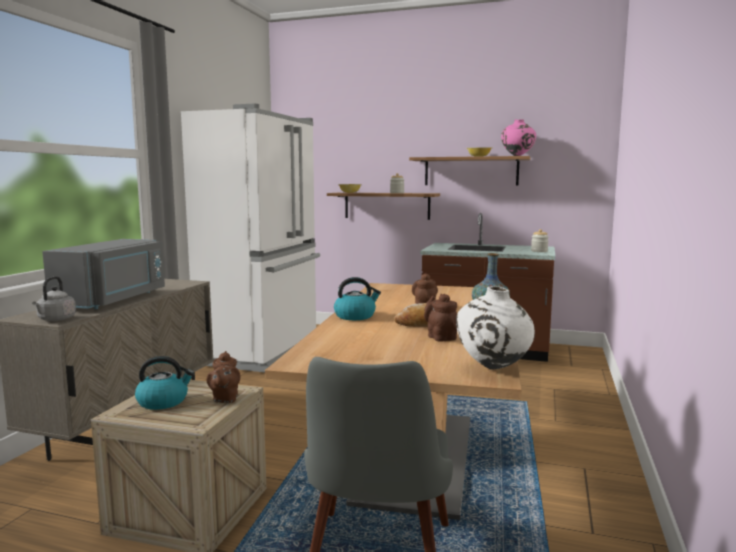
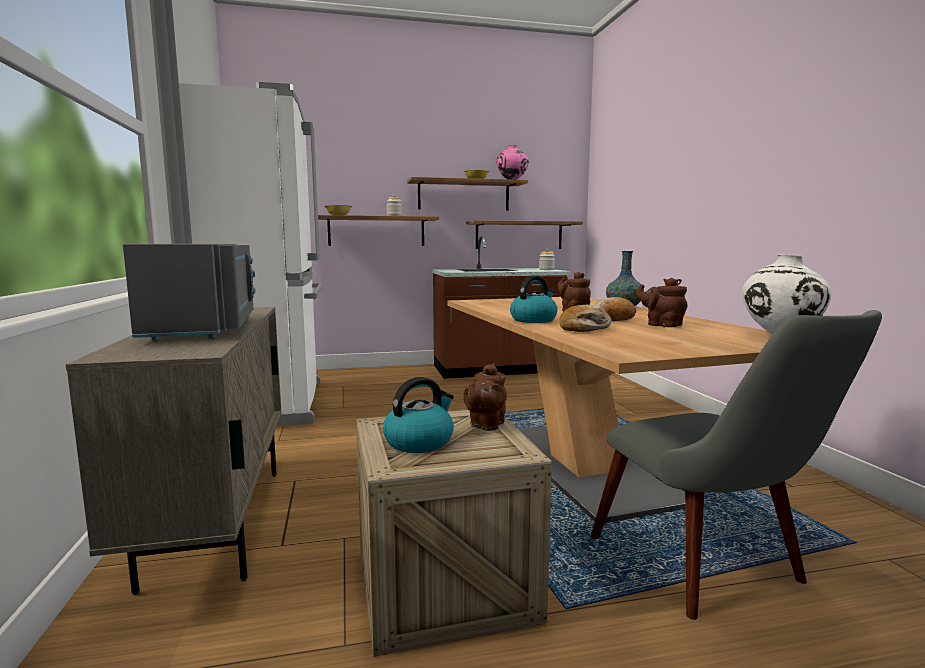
camera: 30 degrees left, 0 degrees up
(55, 319) = (187, 351): grey kettle -> none
(225, 399) = (485, 425): brown teapot -> brown teapot turned 60 degrees clockwise
(360, 332) = (585, 329): none -> bread
(530, 211) = (519, 235): none -> shelf

